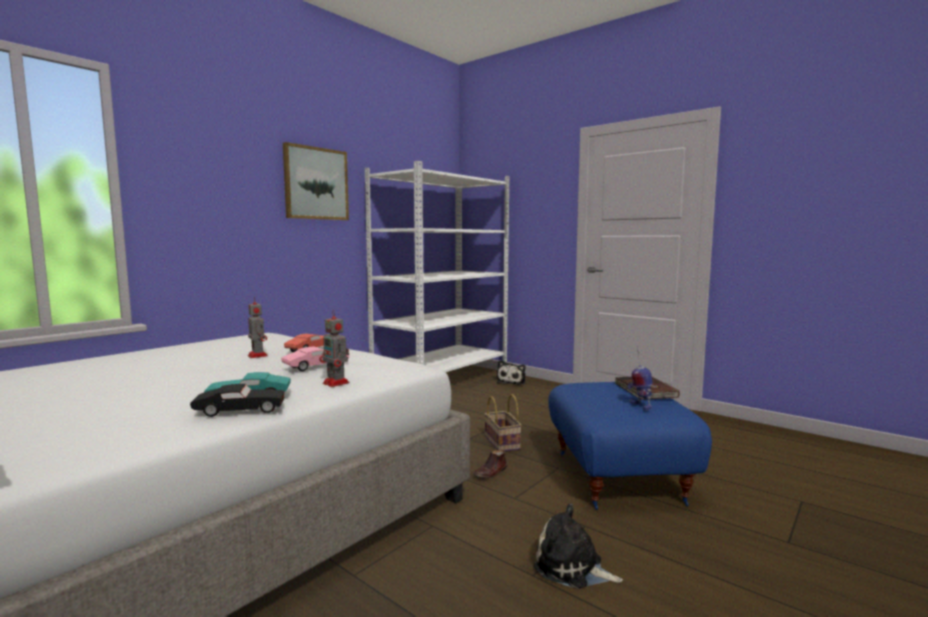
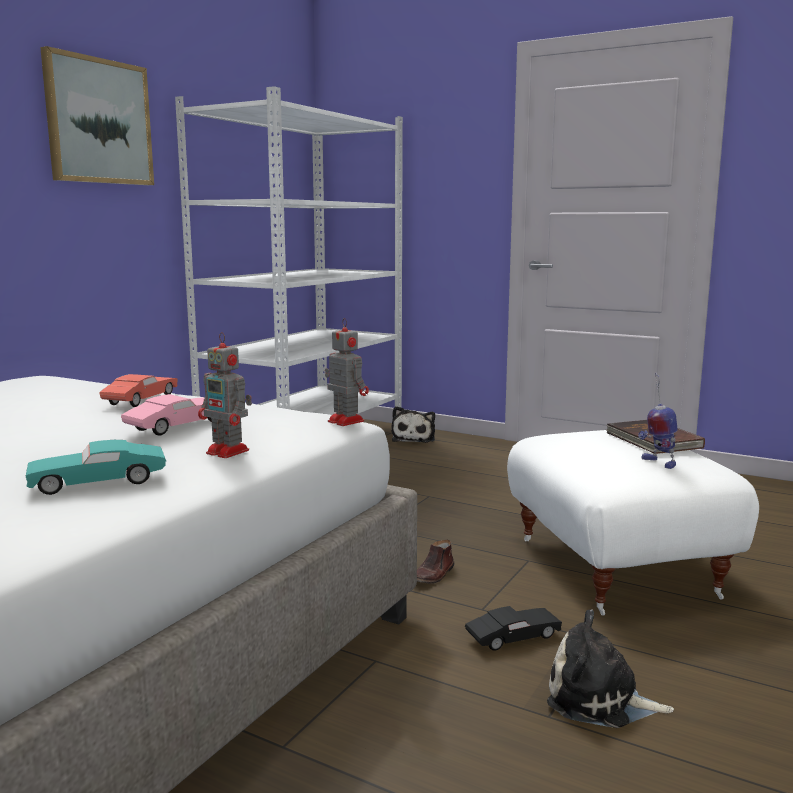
camera: 10 degrees left, 5 degrees up
(240, 411) = (98, 505): black toy car -> black toy car (513, 638)
(257, 355) = (55, 413): toy robot -> toy robot (344, 421)
(503, 443) = (435, 530): basket -> none
(620, 477) = (619, 567): blue ottoman -> white ottoman

